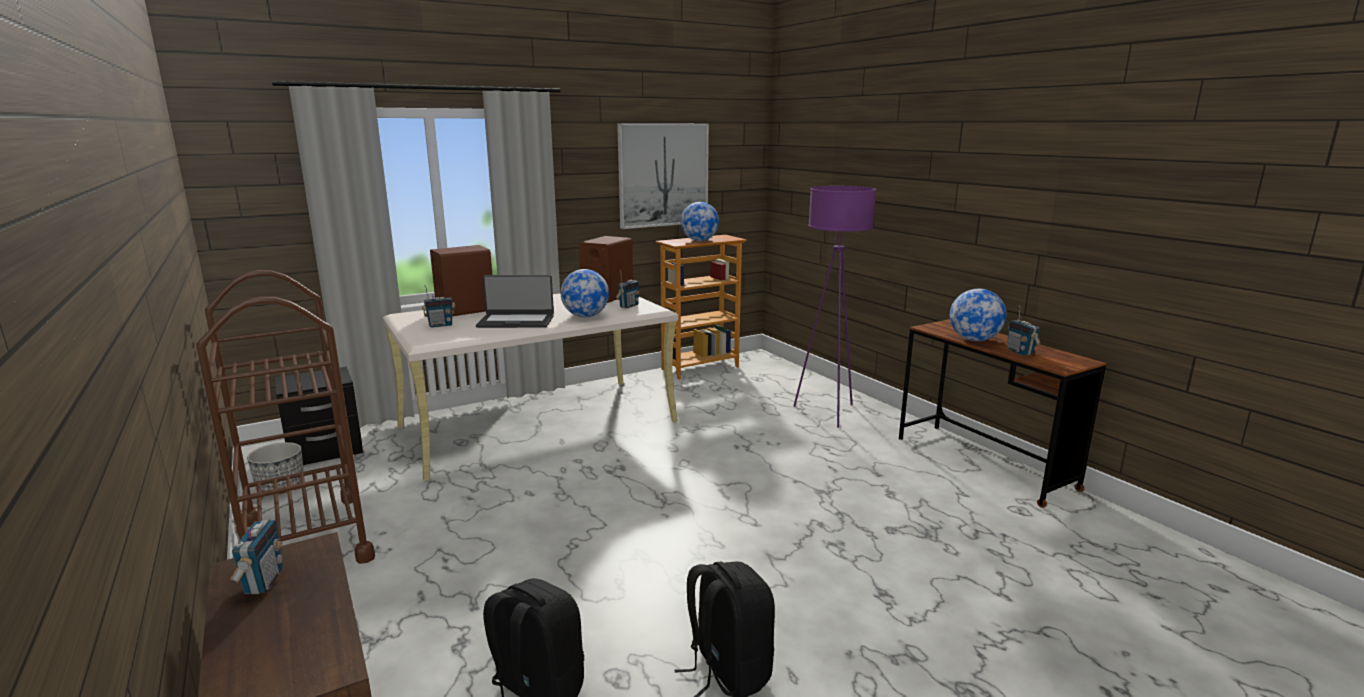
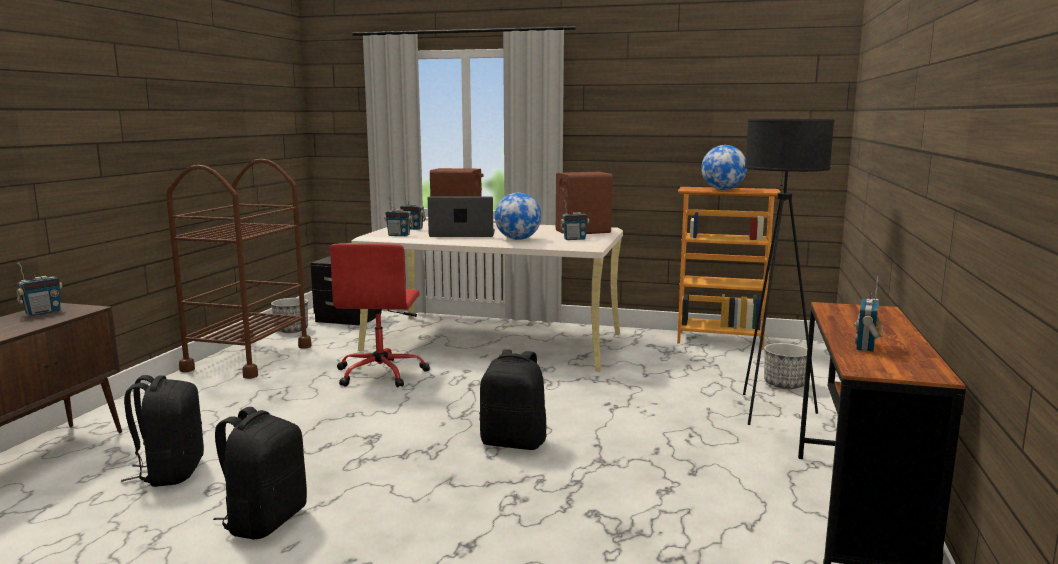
camera: 45 degrees right, 5 degrees down
(457, 337) = (399, 235): none -> radio
(507, 494) = (381, 373): none -> red office chair
(516, 321) = (462, 234): laptop -> laptop turned 135 degrees clockwise
(663, 175) = (698, 115): picture -> none
(745, 505) = (514, 442): none -> black backpack
(799, 390) = (784, 384): none -> planter
(827, 413) = (768, 410): purple floor lamp -> black floor lamp
(974, 340) = (847, 326): globe -> none

